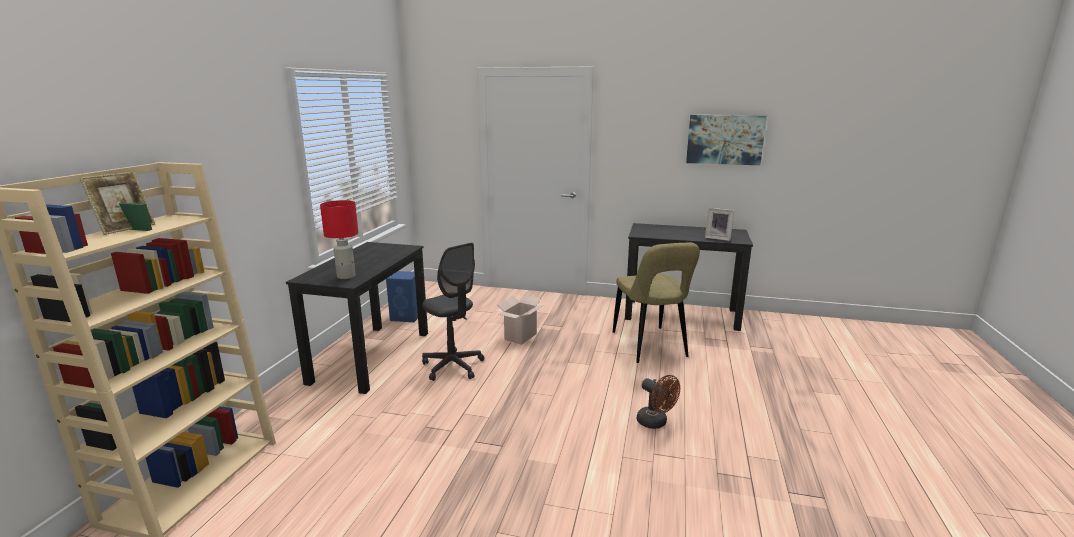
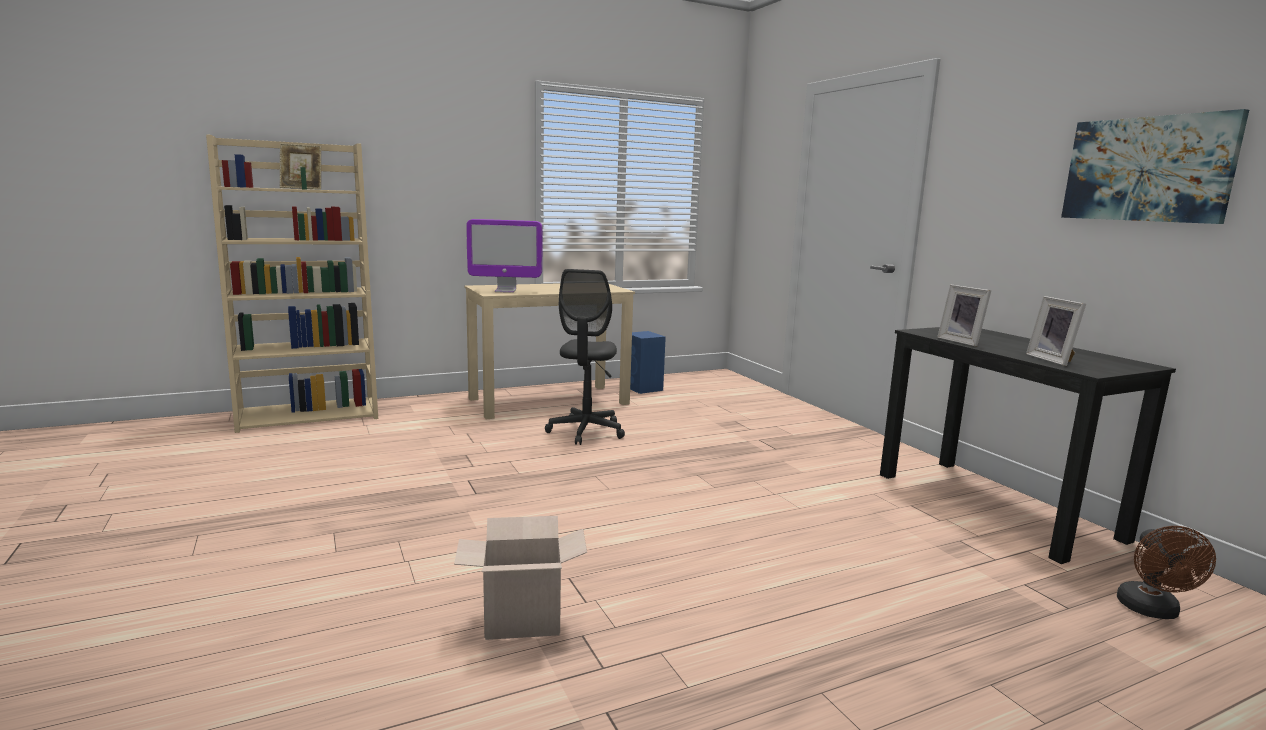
camera: 50 degrees right, 5 degrees down
(346, 276) = (505, 291): red table lamp -> monitor
(371, 356) = (549, 401): black desk -> beige desk
(520, 337) = (704, 439): cardboard box -> cardboard box (520, 623)
(650, 346) = (840, 509): beige chair -> none
(656, 423) = (642, 561): brown fan -> brown fan (1152, 611)
(669, 236) = (962, 341): none -> picture frame

